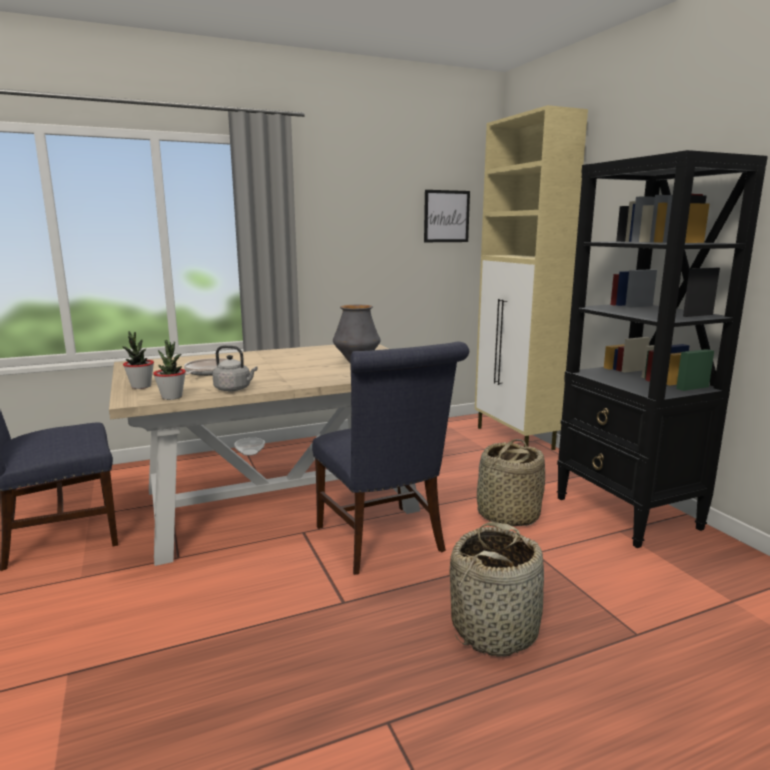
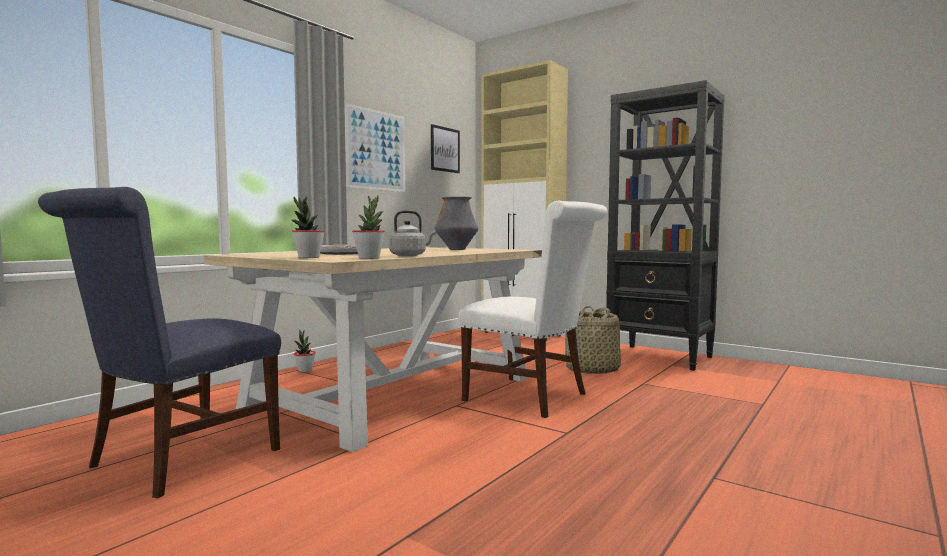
camera: 30 degrees left, 10 degrees down
(250, 452) = (305, 370): bowl -> potted plant
(345, 230) = (376, 150): none -> picture
(384, 542) = (533, 398): blue chair -> white chair
(495, 628) = (688, 420): basket -> none

